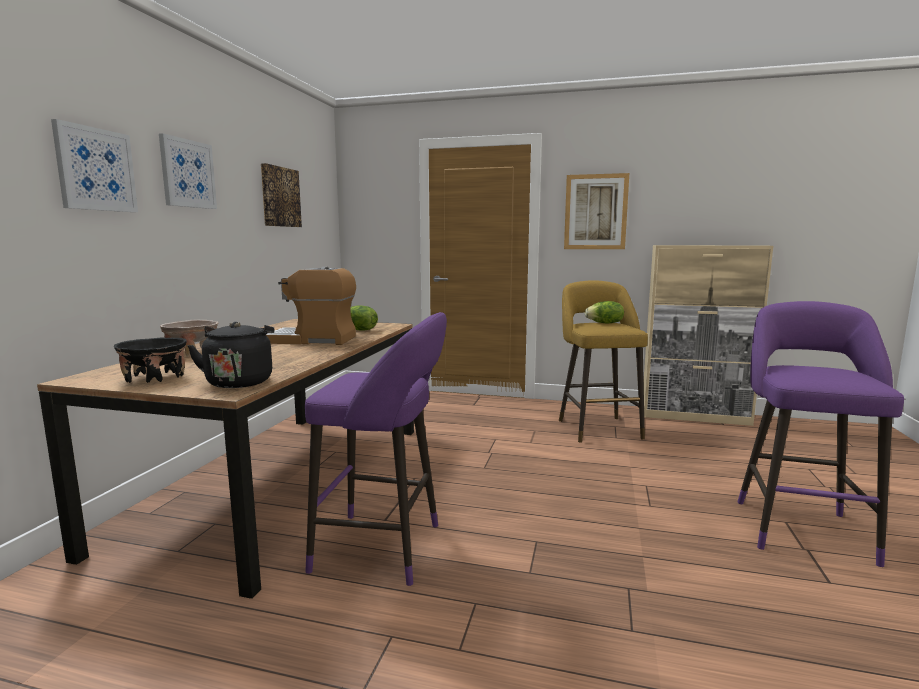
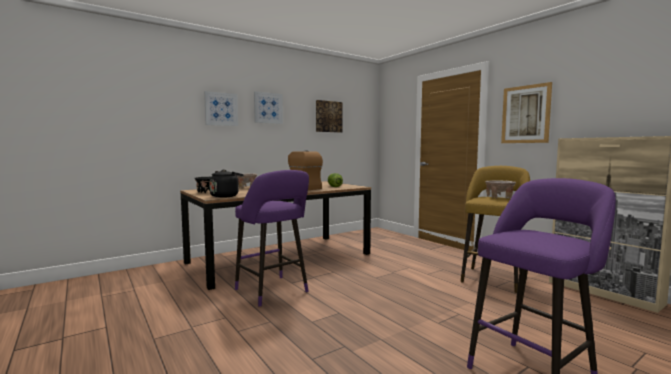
camera: 40 degrees right, 5 degrees down
(605, 323) = (499, 197): lettuce -> beige bowl

